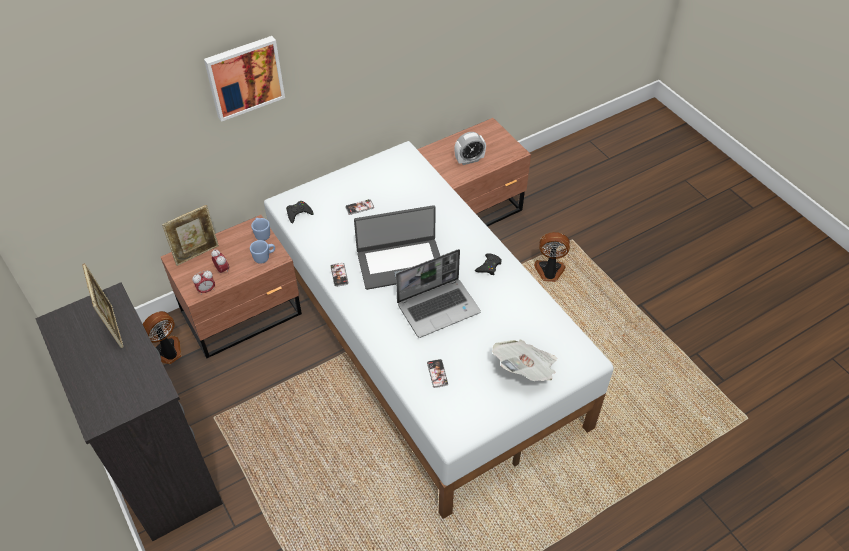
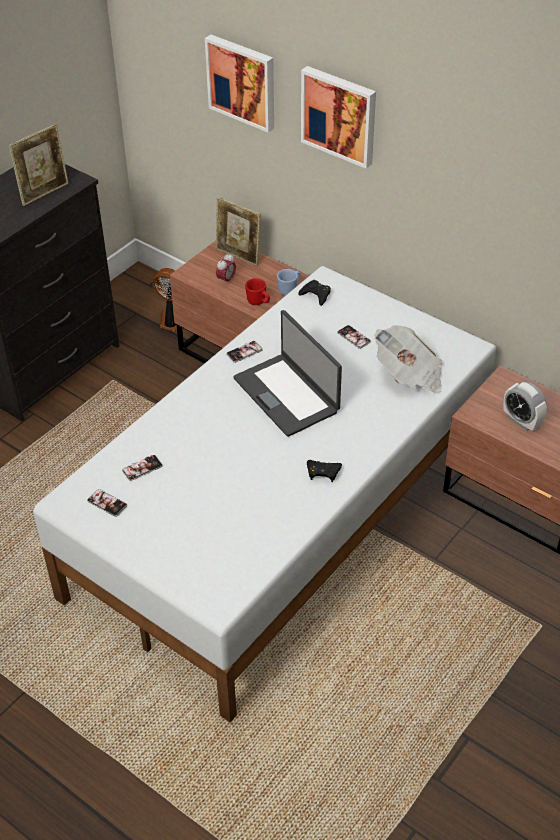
camera: 70 degrees right, 5 degrees down
(140, 117) = (242, 81): none -> picture
(206, 290) = (195, 279): alarm clock -> none
(264, 257) = (258, 302): blue mug -> red mug
(439, 307) = (236, 444): laptop -> none
(465, 406) = (107, 503): none -> phone
(525, 369) = (179, 544): newspaper -> newspaper (409, 375)
(549, 271) = (465, 613): fan -> none

